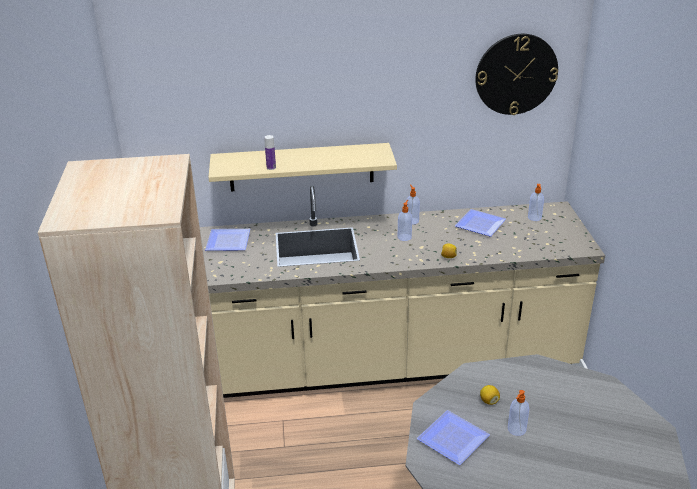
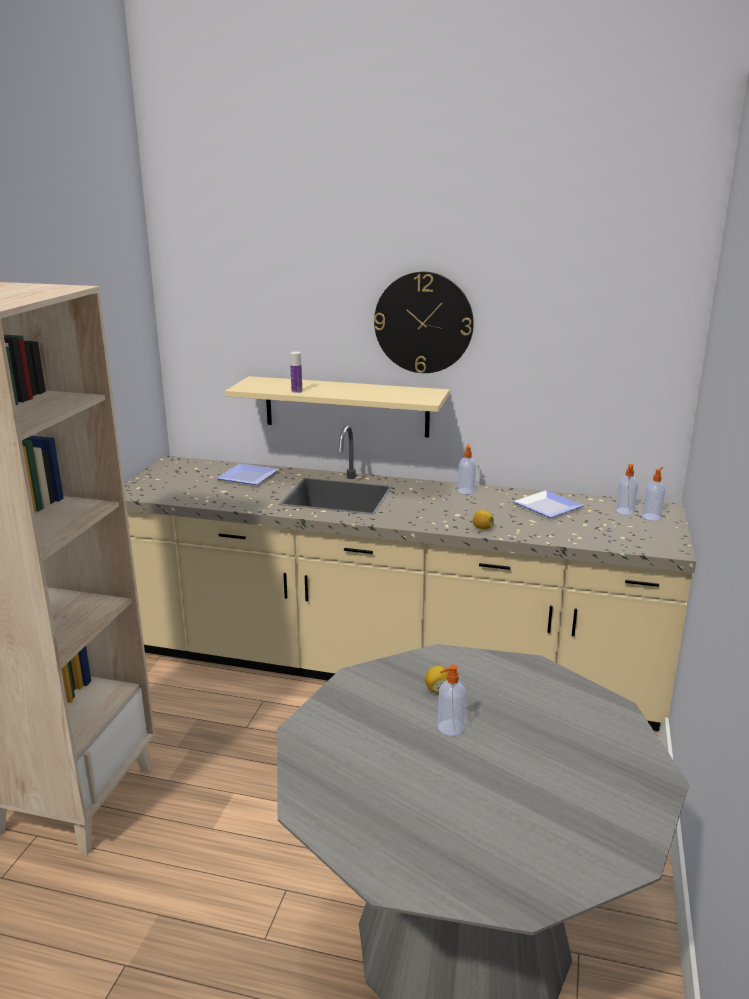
camera: 20 degrees right, 10 degrees down
(404, 237) = (445, 503): soap dispenser -> soap dispenser (652, 517)
(453, 441) = (357, 720): plate -> none
(516, 74) = (613, 317): wall clock -> wall clock (423, 323)

